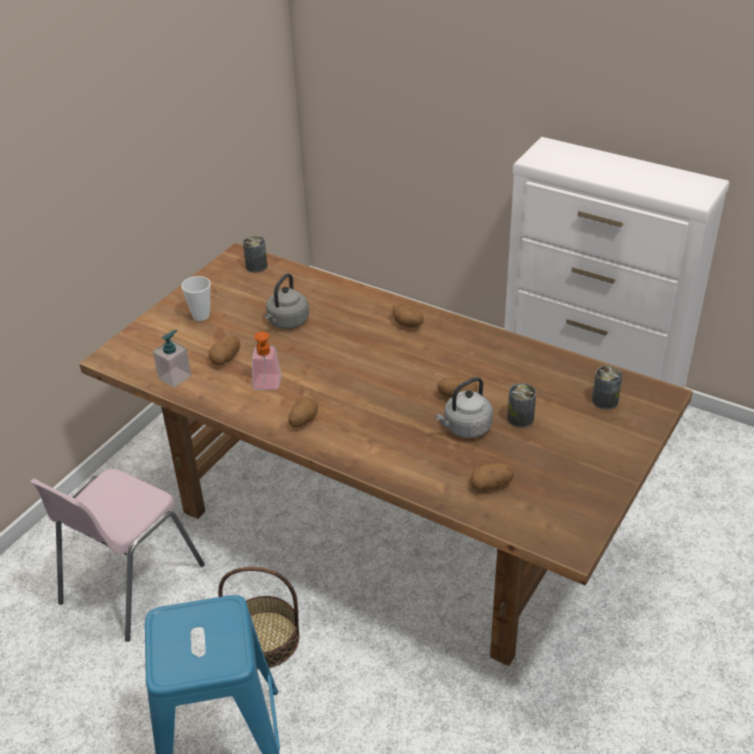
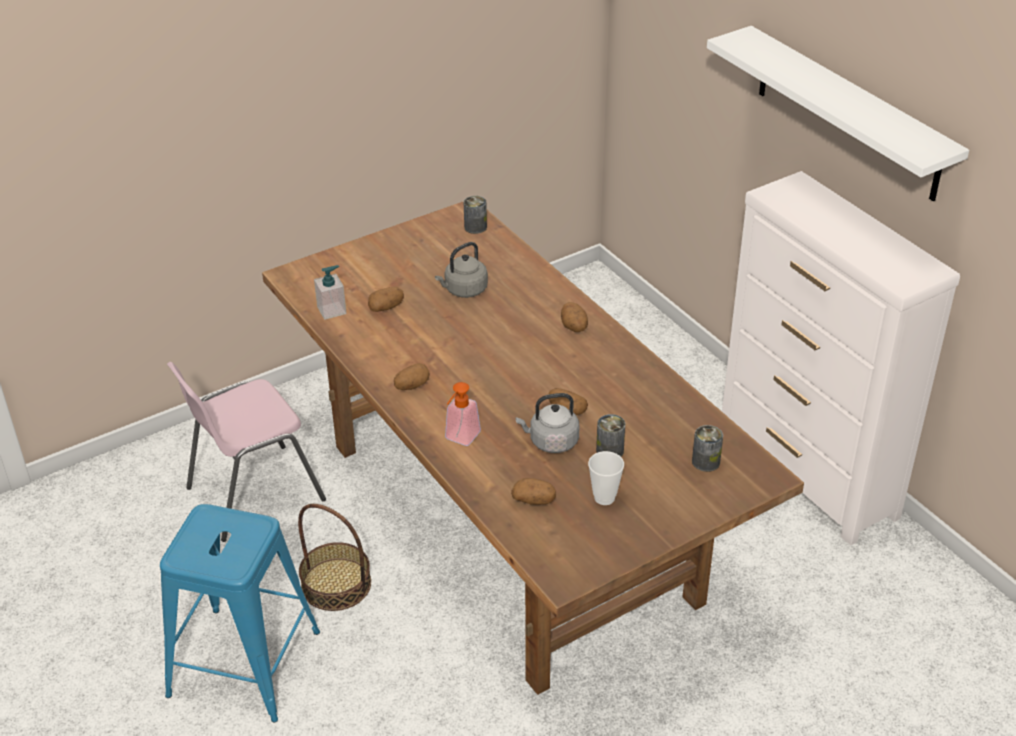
camera: 25 degrees right, 0 degrees up
(201, 316) = (392, 260): cup -> cup (604, 498)
(266, 386) = (403, 344): soap dispenser -> soap dispenser (459, 439)
(585, 72) = (847, 113): none -> white shelf

